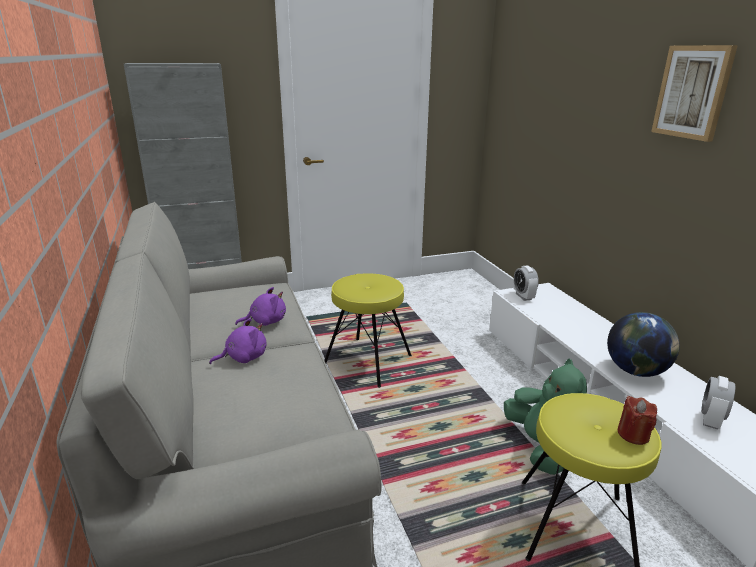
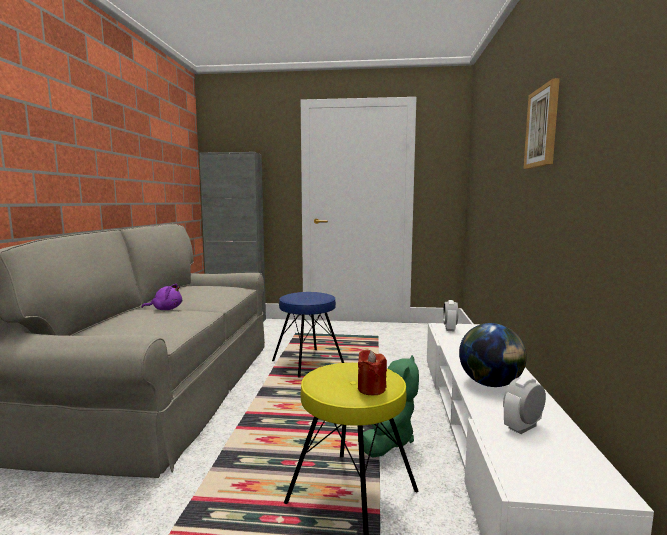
camera: 25 degrees right, 15 degrees down
(265, 321) = (205, 298): purple plush toy -> none
(368, 362) = (308, 363): yellow stool -> blue stool

